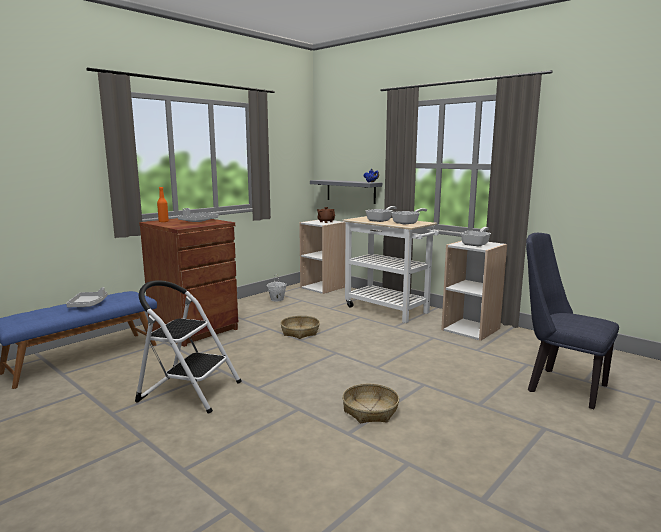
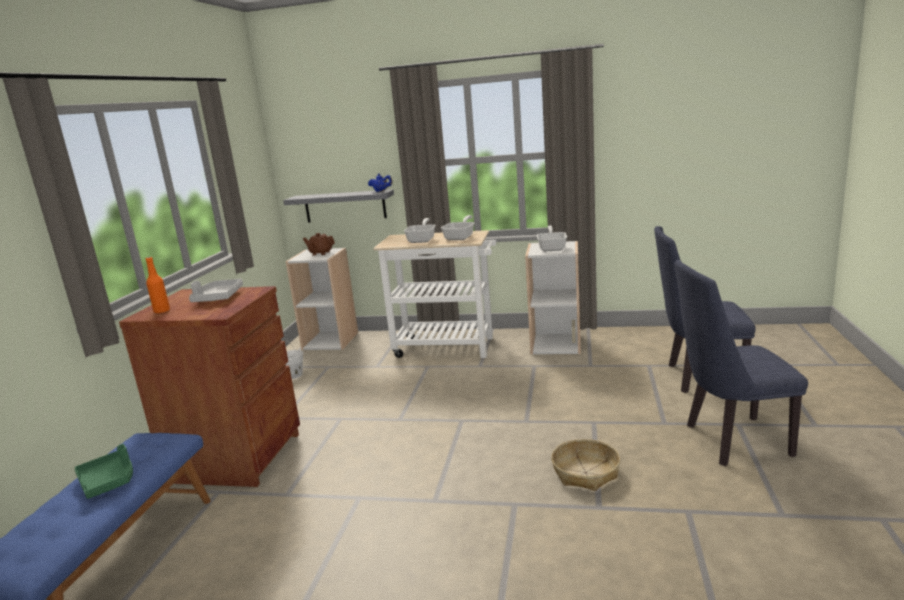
camera: 30 degrees left, 5 degrees up
(88, 304) = (108, 481): grey tray -> green tray
(187, 391) = (355, 544): step ladder -> none
(300, 332) = (385, 409): basket -> none
(517, 436) = (729, 441): none -> blue chair

